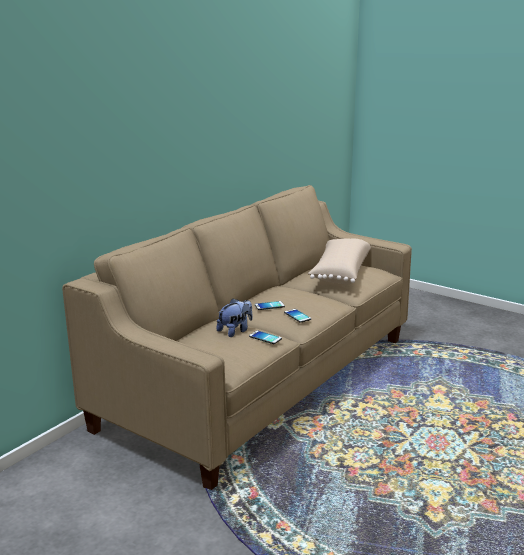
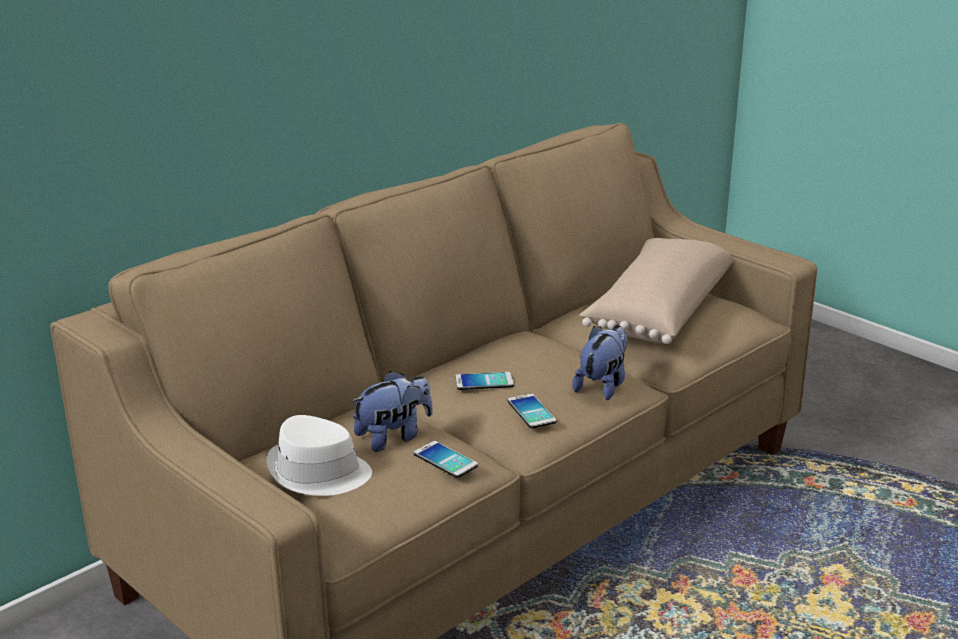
camera: 10 degrees right, 5 degrees up
(206, 347) = (318, 473): none -> white hat
(326, 304) = (603, 386): none -> plush toy

